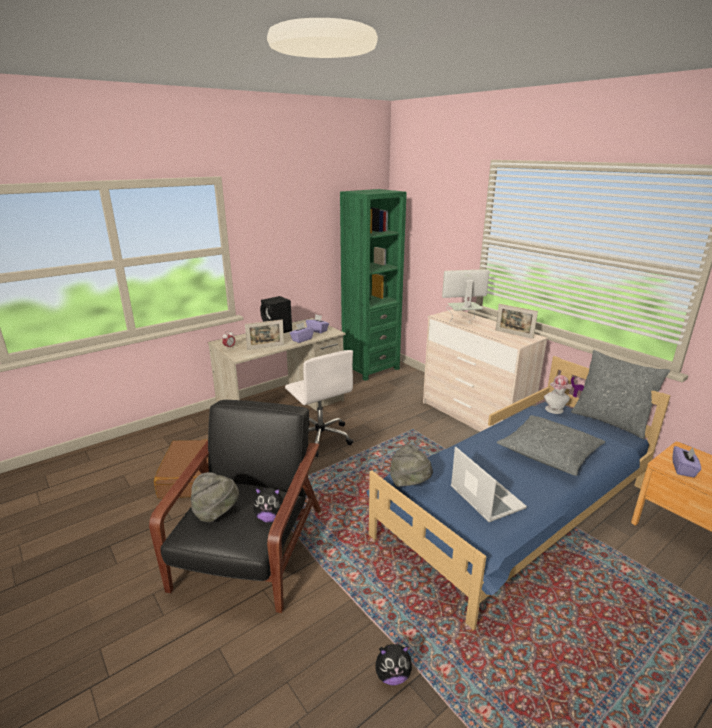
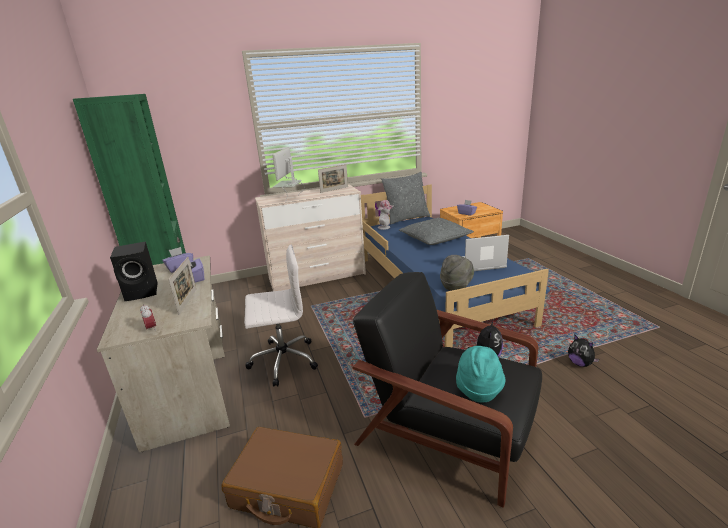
camera: 70 degrees left, 0 degrees up
(216, 512) = (478, 389): grey hat -> turquoise hat
(392, 675) = (580, 363): plush toy -> plush toy turned 135 degrees clockwise

